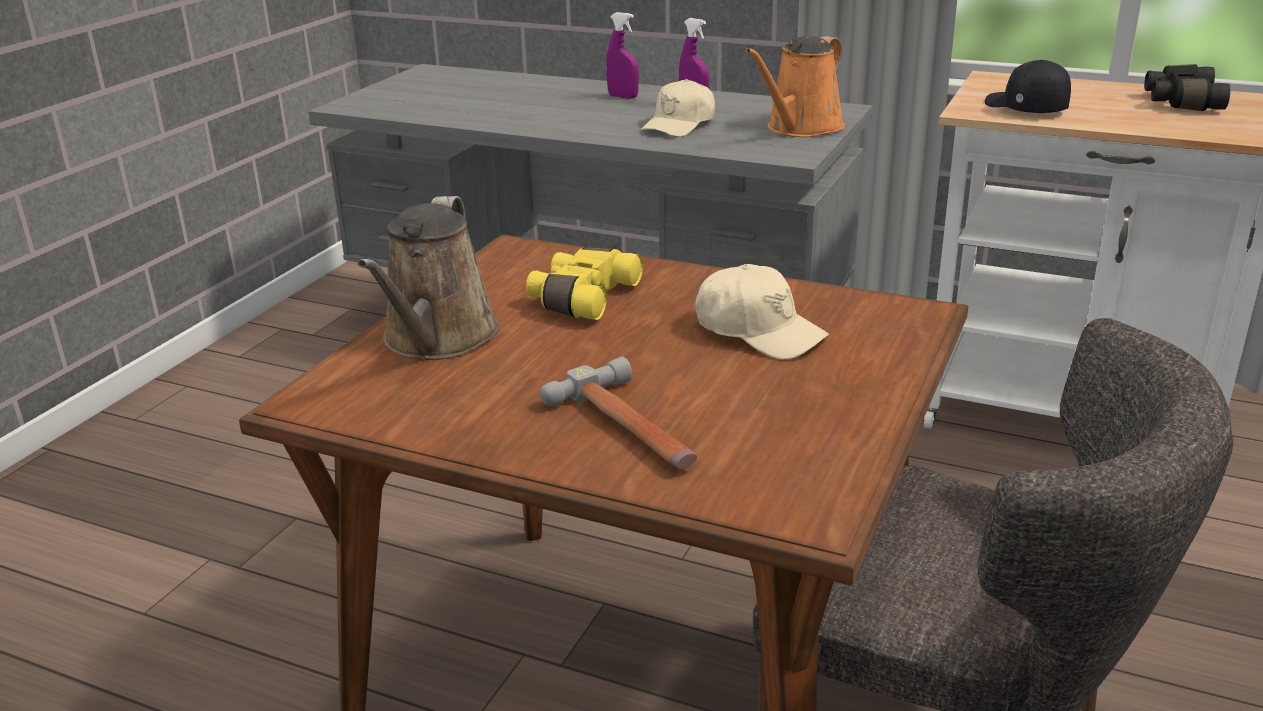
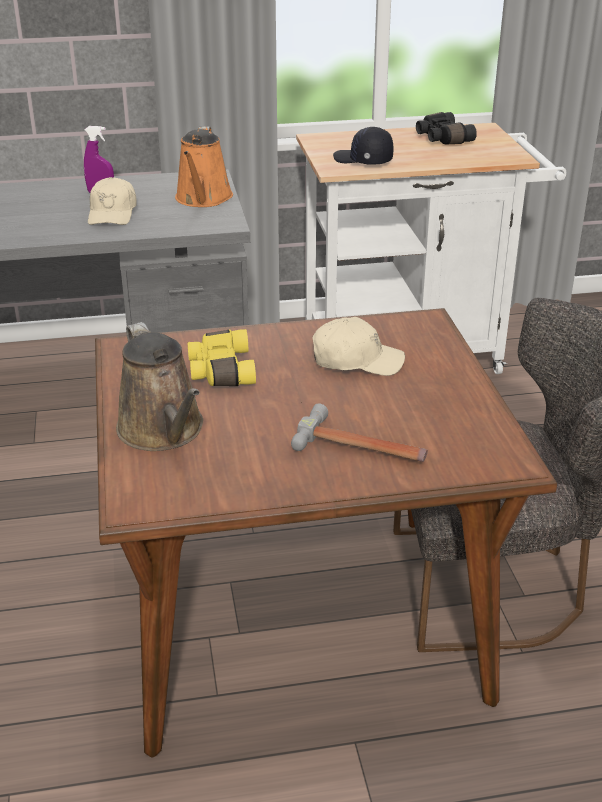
camera: 35 degrees left, 5 degrees up
(623, 97) = (35, 196): purple spray bottle -> none

